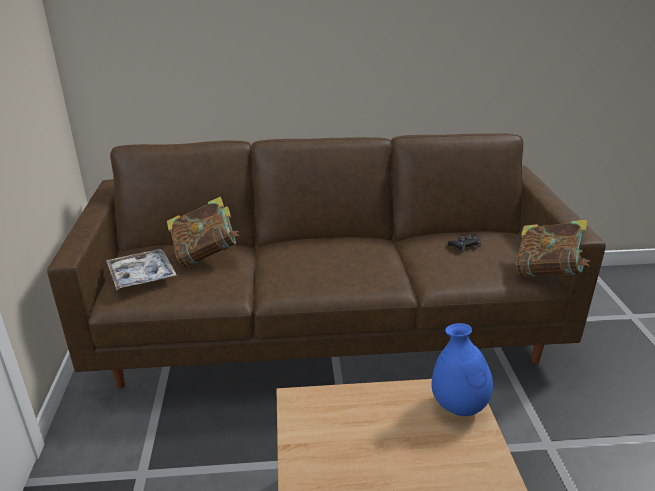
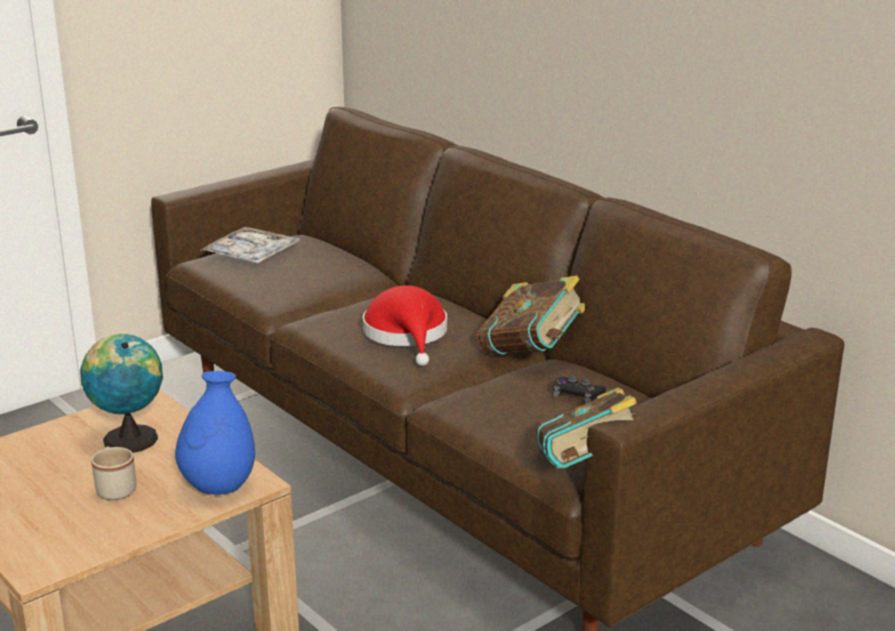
camera: 55 degrees right, 5 degrees down
(206, 255) = (329, 266): book -> book (532, 354)
(340, 265) = (407, 335): none -> red hat
(350, 428) = (128, 438): none -> globe
(425, 459) = (115, 488): none -> beige mug

